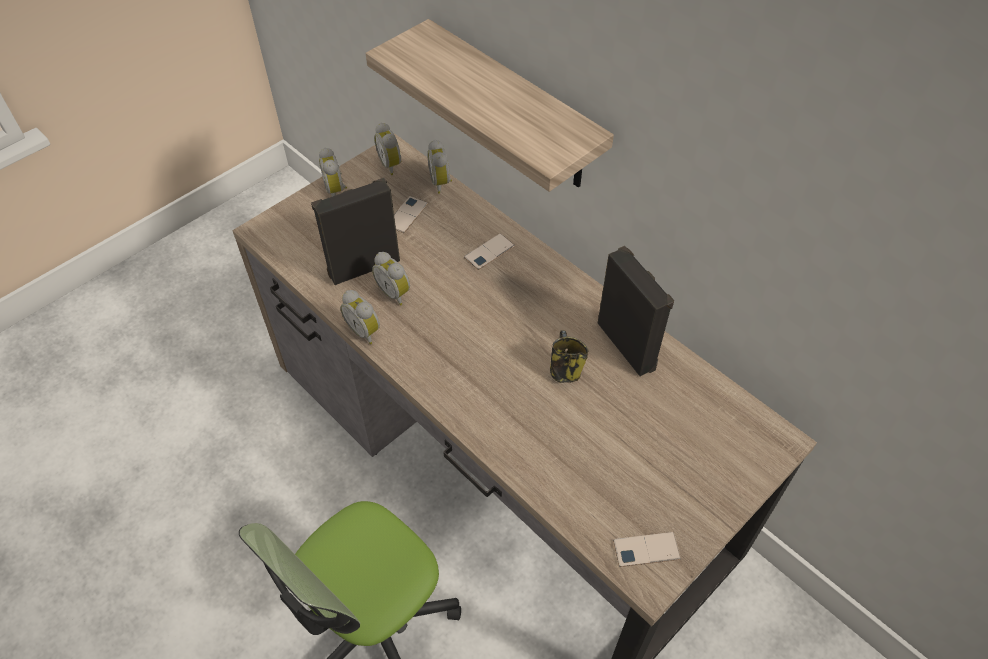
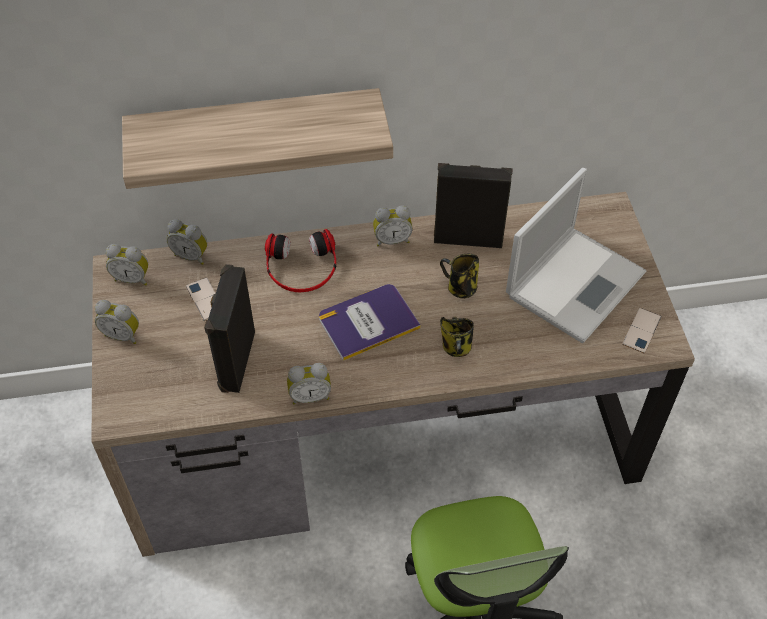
camera: 55 degrees left, 0 degrees up
(395, 292) = (287, 353): alarm clock -> alarm clock (392, 240)
(470, 326) = (368, 322): none -> book
(489, 252) = (301, 267): phone -> headphones
(495, 404) = (456, 348): none -> mug
(656, 459) = (576, 282): none -> laptop

